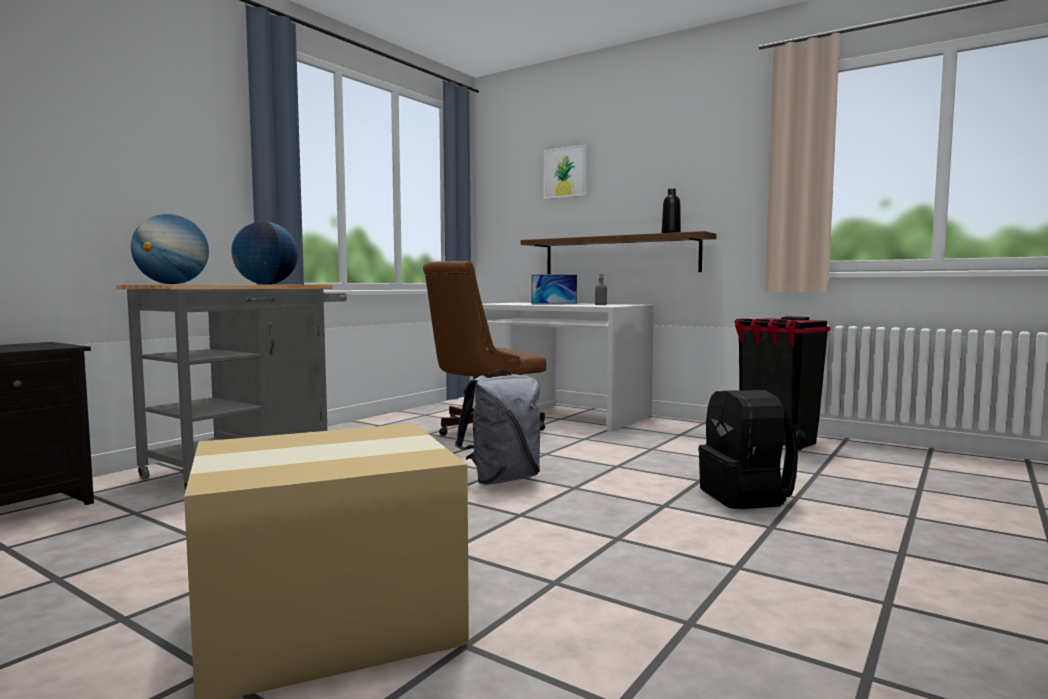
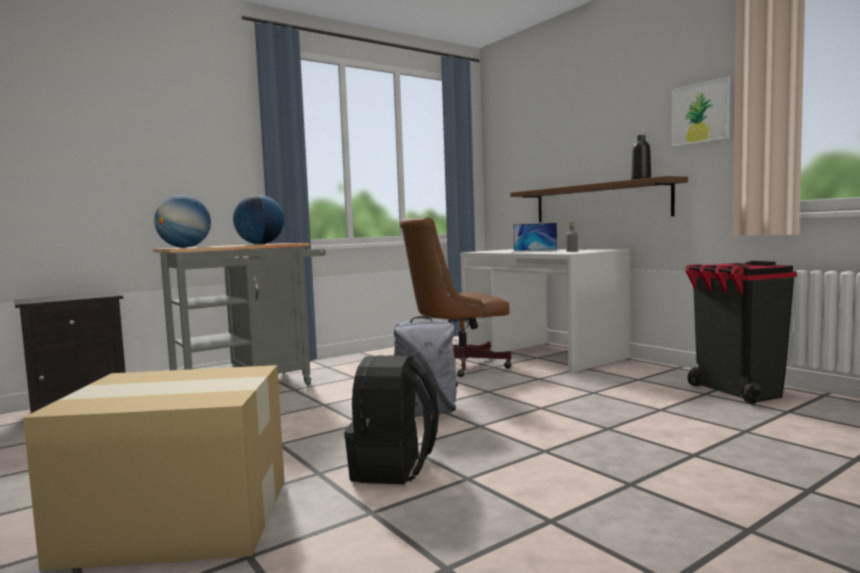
camera: 20 degrees right, 0 degrees up
(566, 172) = (552, 127): picture -> picture (700, 113)
(746, 497) = (637, 450): black backpack -> black backpack (394, 469)

